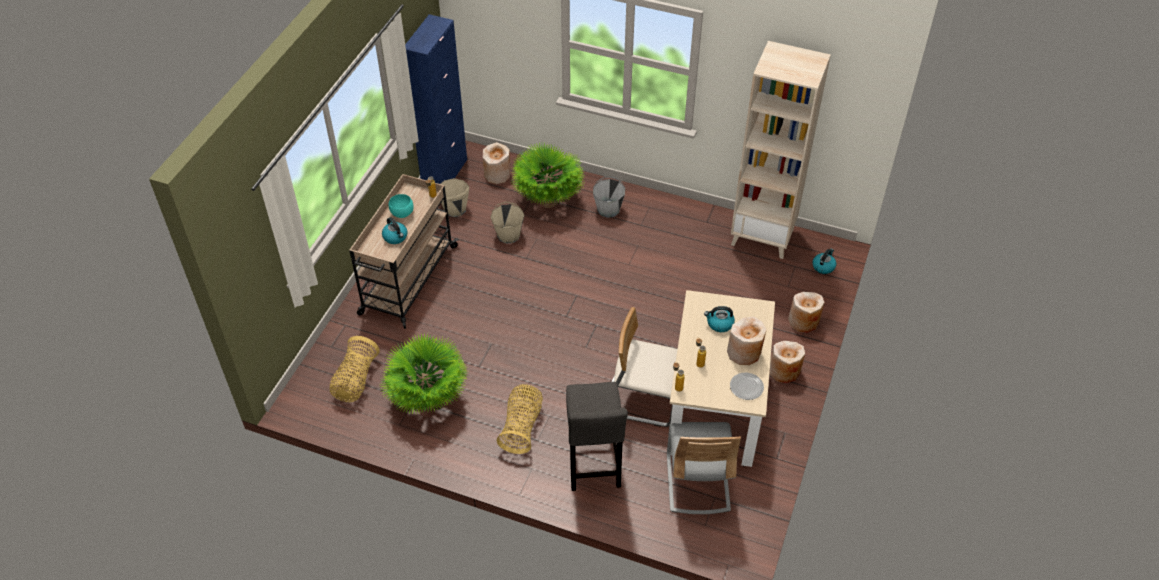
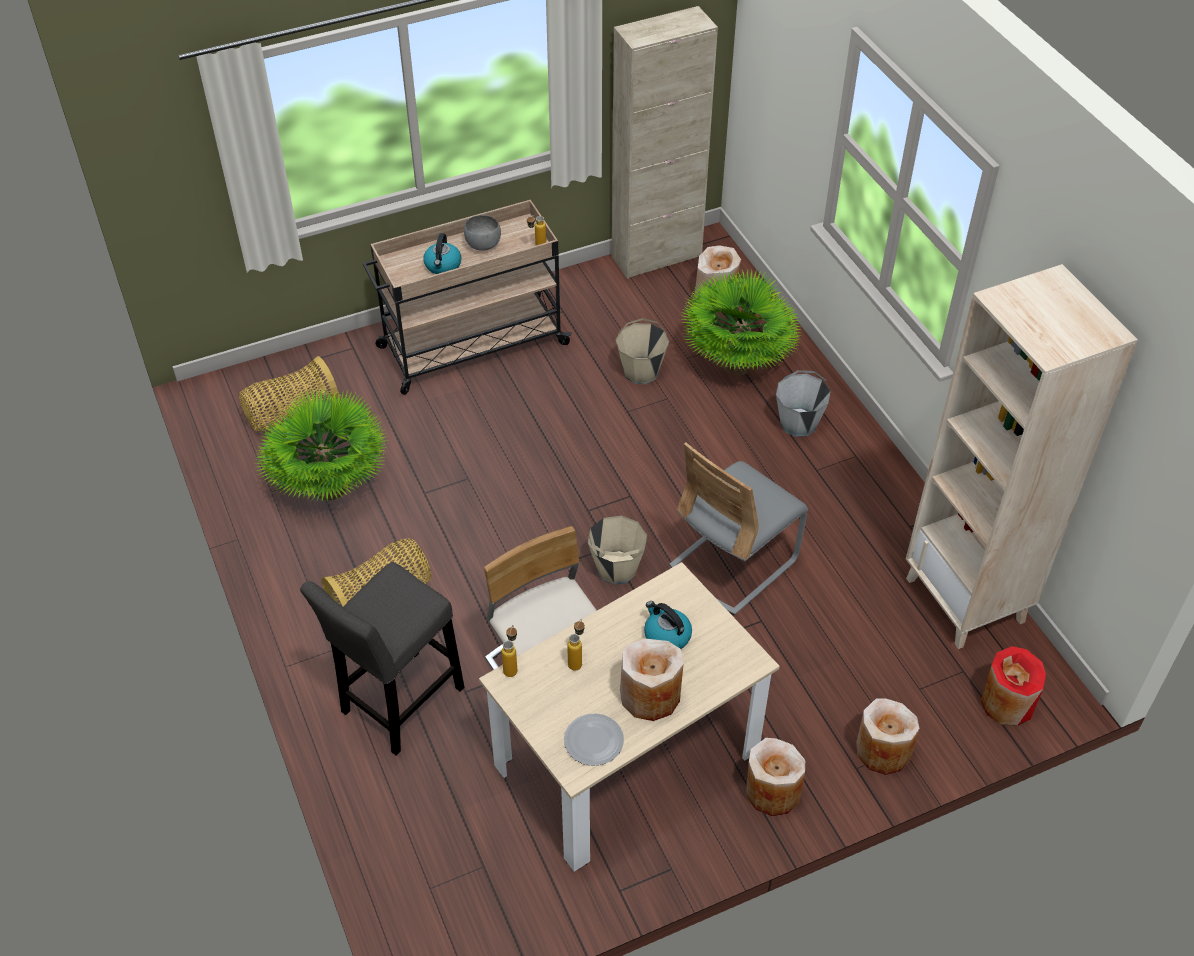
camera: 45 degrees right, 0 degrees up
(401, 213) = (482, 245): turquoise bowl -> grey bowl
(445, 174) = (656, 256): blue cabinet -> beige cabinet
(455, 209) = (618, 302): beige bucket -> beige bucket (616, 569)
(697, 482) = (486, 830): grey chair -> grey chair (733, 563)
(823, 266) = (1006, 703): kettle -> red vase

